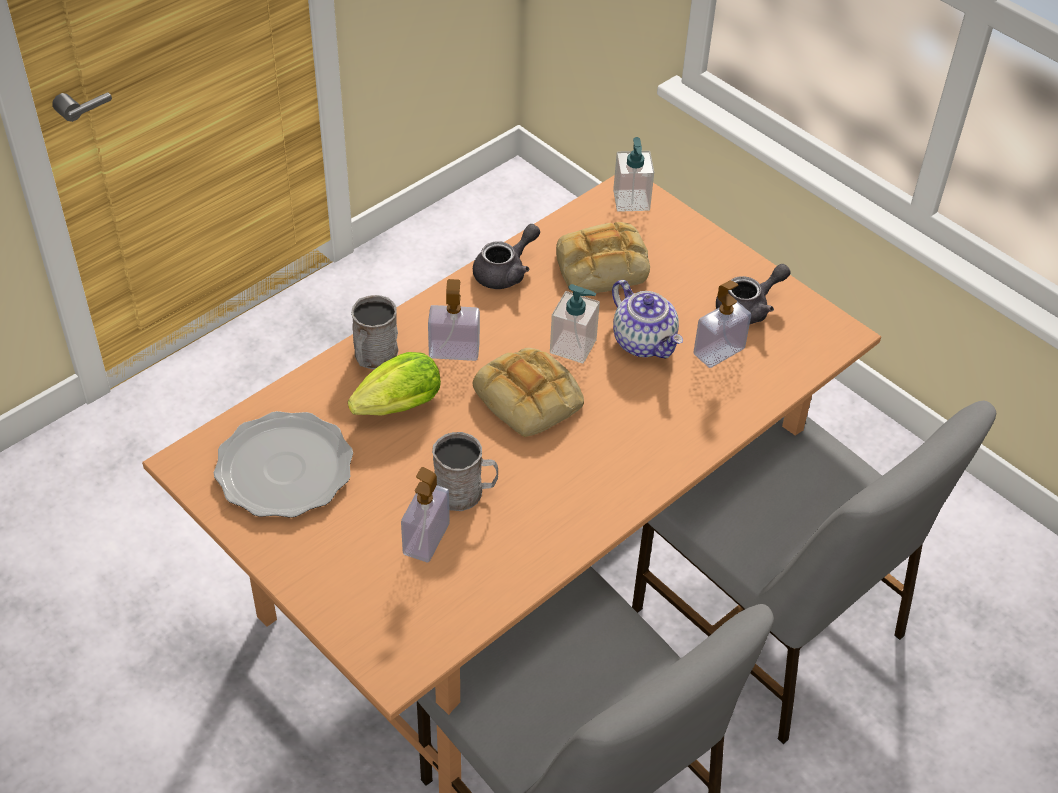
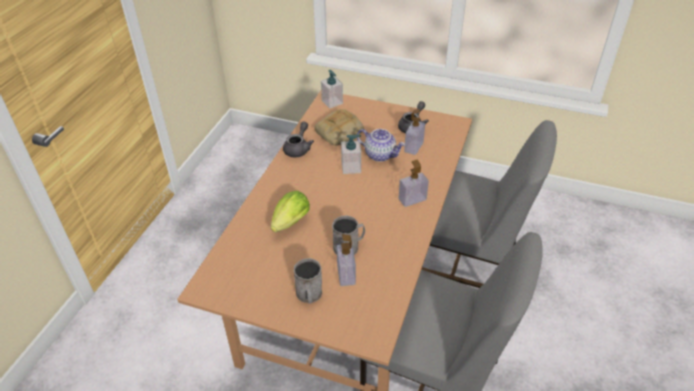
camera: 25 degrees left, 5 degrees down
(285, 469) = (255, 272): plate -> none
(373, 358) = (263, 206): grey mug -> grey mug (309, 295)
(454, 351) = (299, 189): soap dispenser -> soap dispenser (412, 199)
(530, 398) = (348, 195): bread -> none

